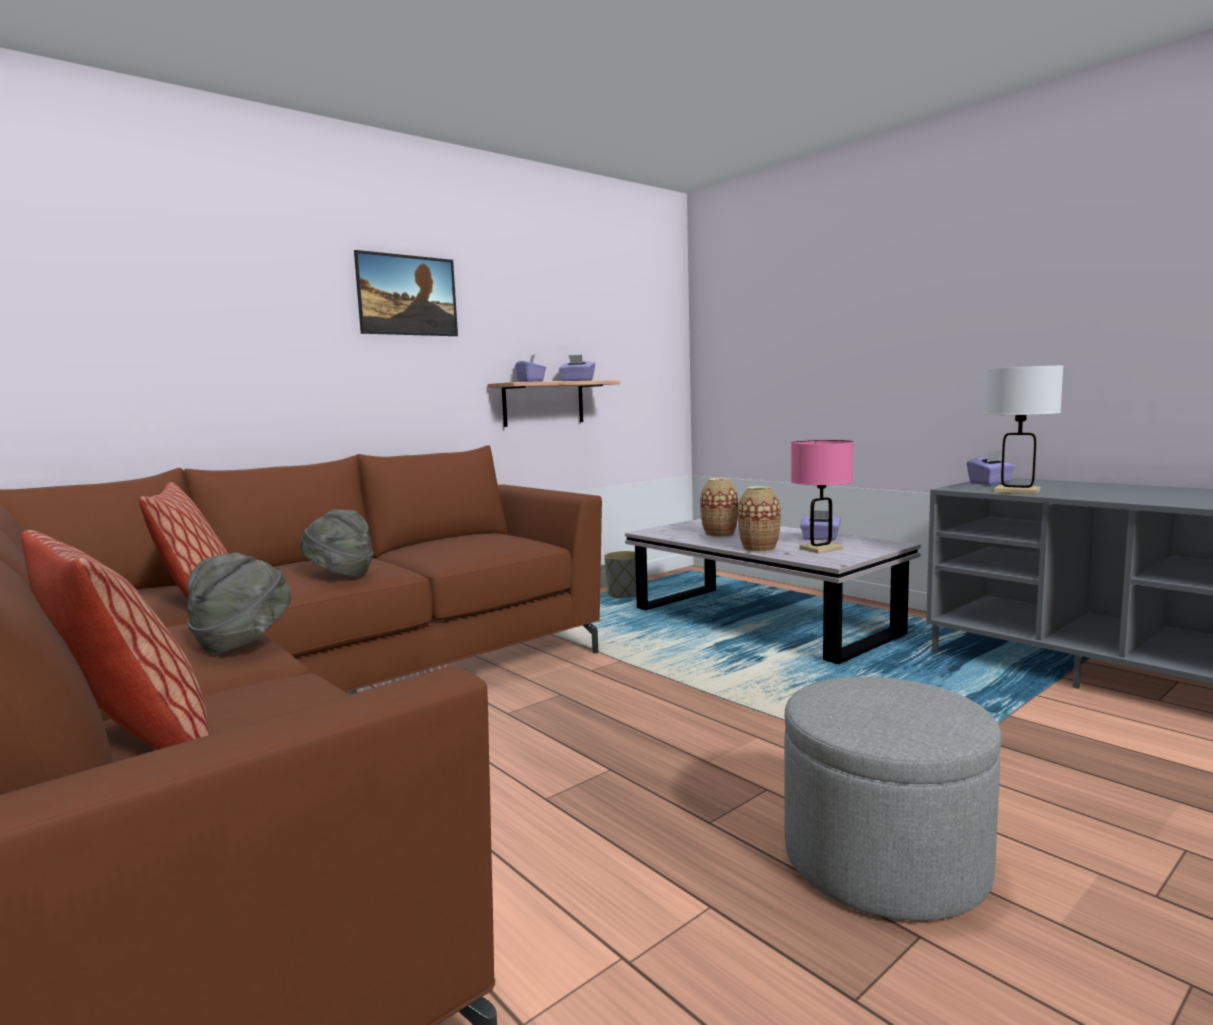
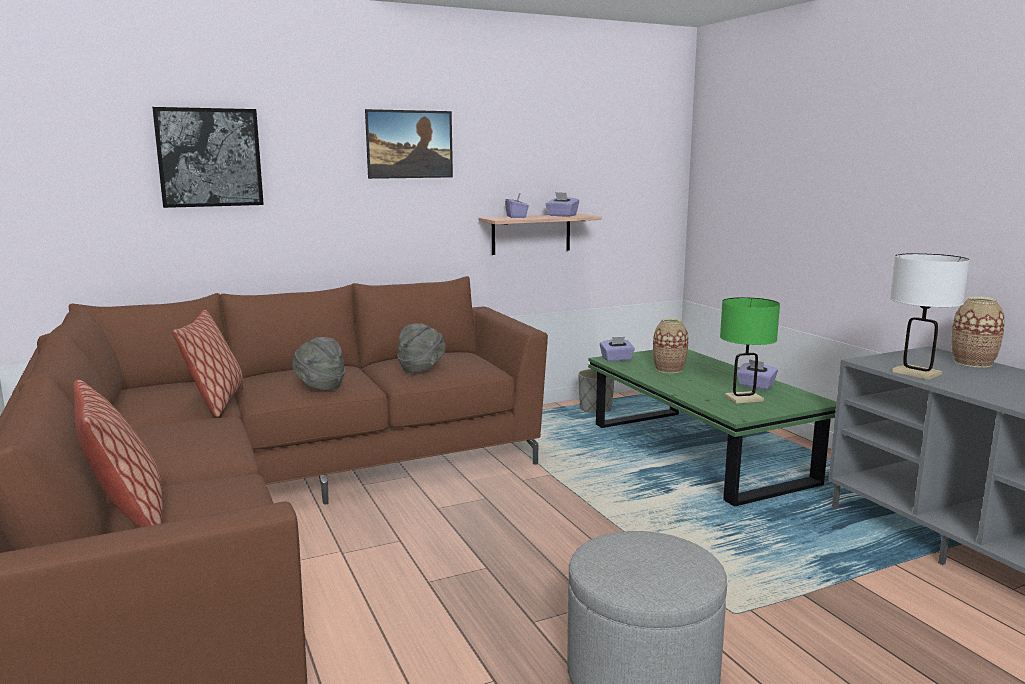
camera: 15 degrees right, 5 degrees up
(155, 297) = (209, 157): none -> picture
(243, 643) = (223, 444): grey hat -> grey hat (421, 369)
(759, 549) = (688, 391): vase -> vase (973, 363)
(761, 621) = (698, 453): white coffee table -> green coffee table
(821, 549) = (743, 399): pink table lamp -> green table lamp
(990, 483) = (912, 357): purple tissue box -> purple tissue box (616, 359)

